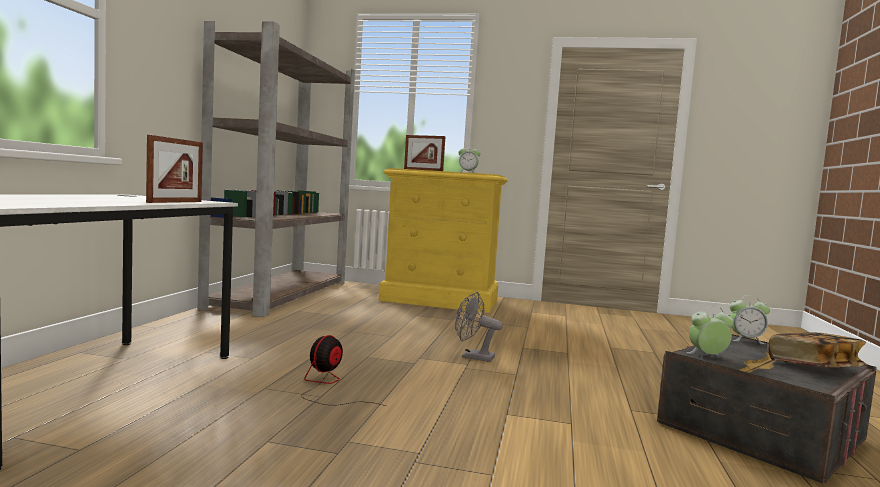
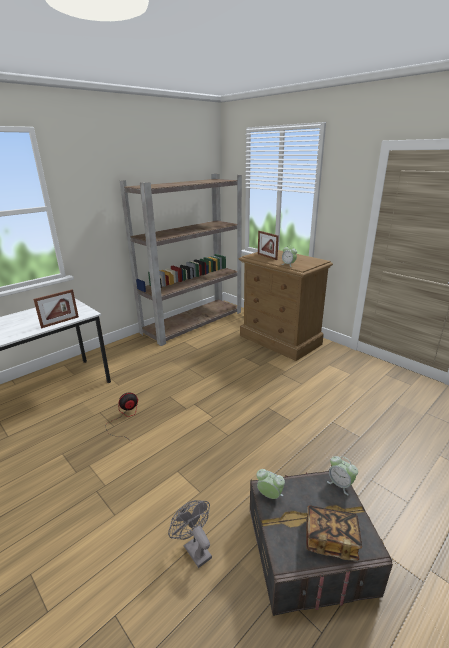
camera: 35 degrees right, 20 degrees up
(440, 300) = (280, 340): yellow dresser -> brown dresser
(472, 357) = (224, 410): grey fan -> grey fan (194, 548)

